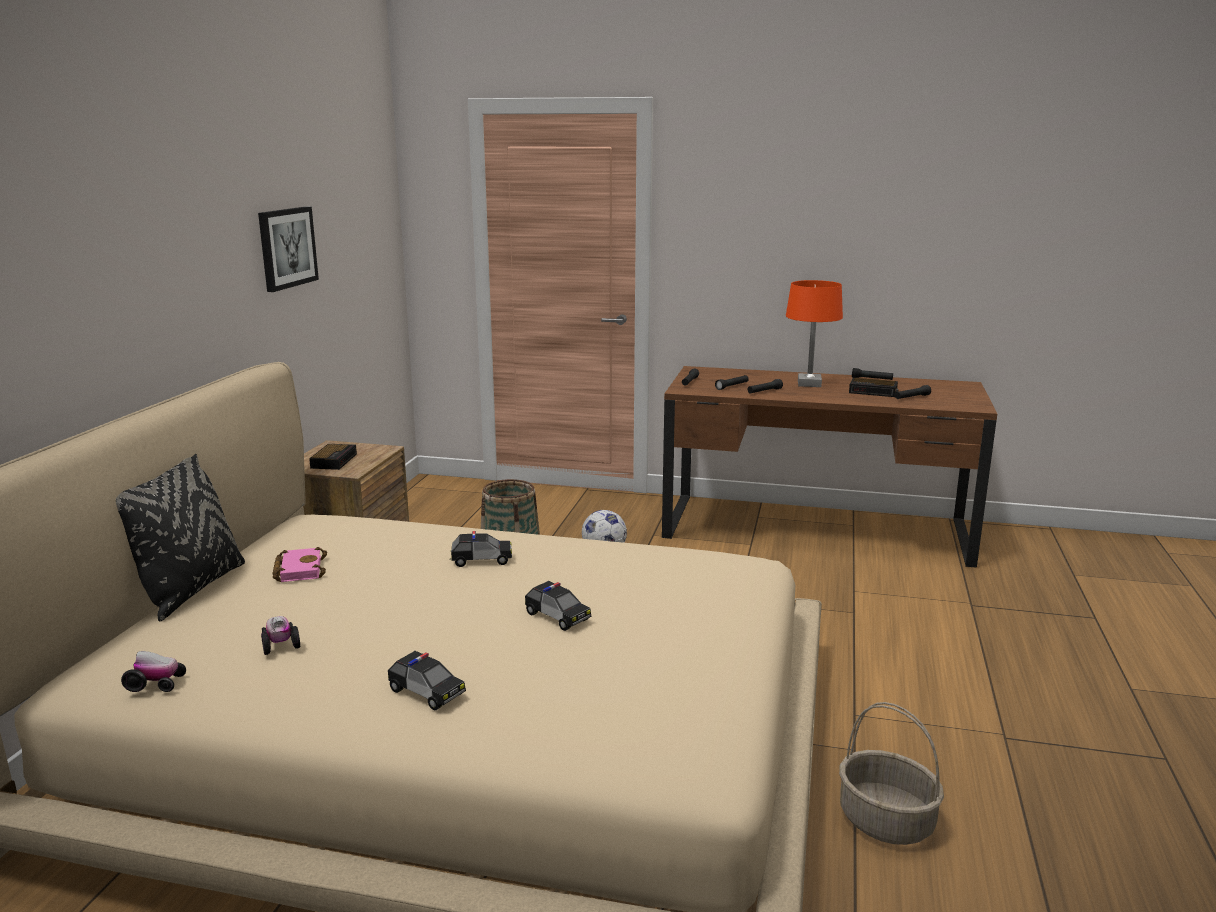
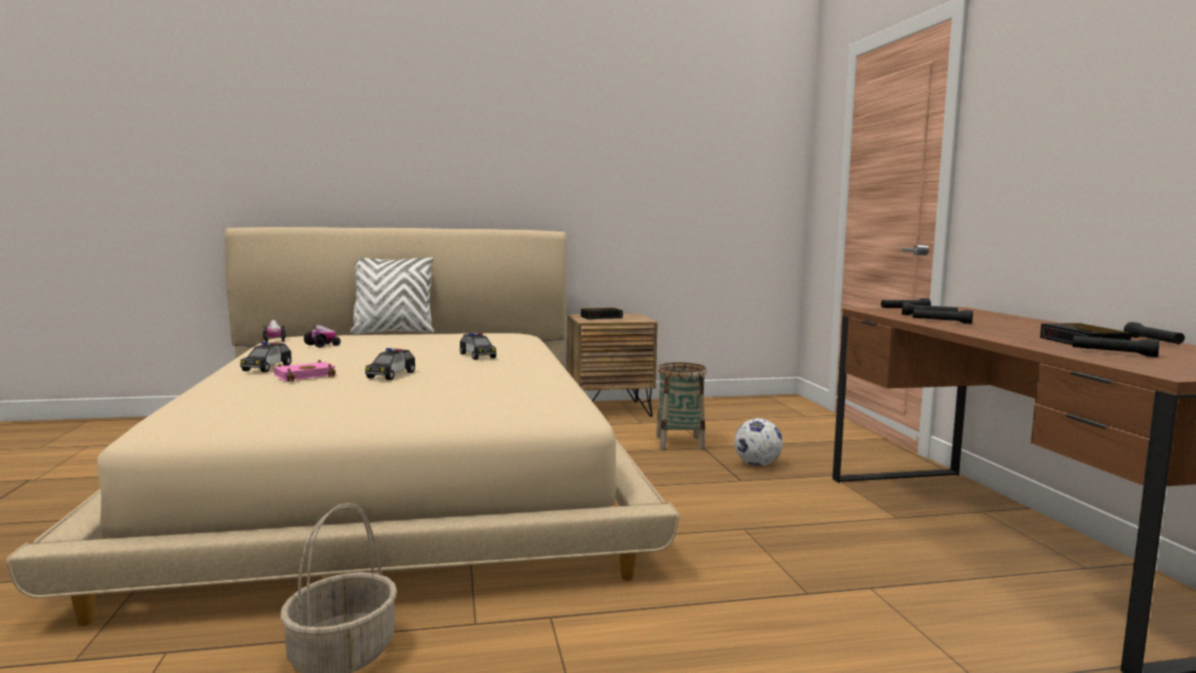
camera: 65 degrees right, 10 degrees down
(190, 590) = (393, 332): black pillow -> white pillow
(286, 248) = (626, 162): picture -> none
(298, 569) = (429, 337): pink book -> pink book (306, 376)
(809, 384) = (1031, 328): orange table lamp -> none

